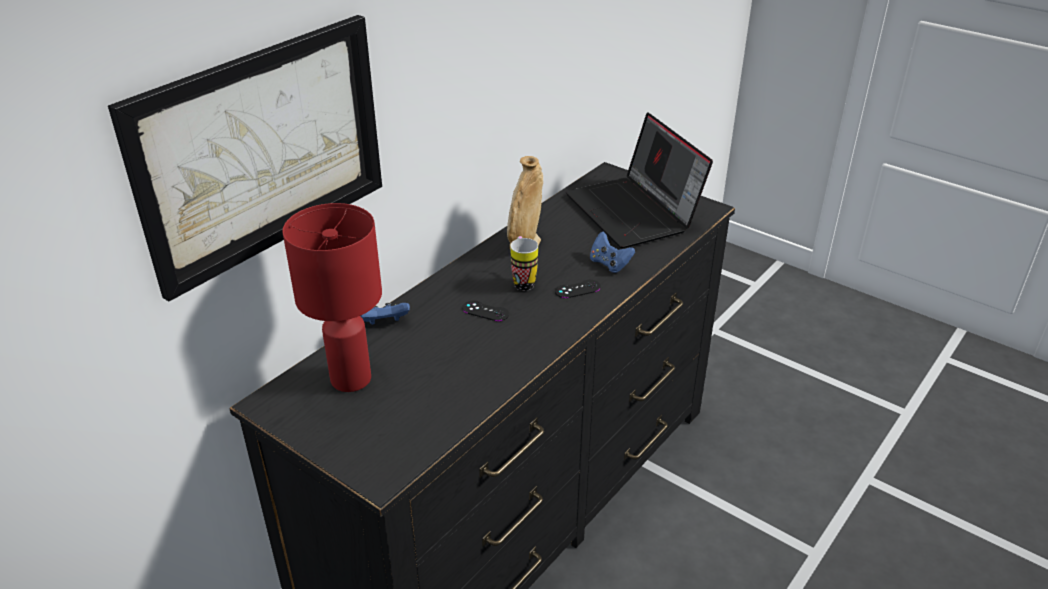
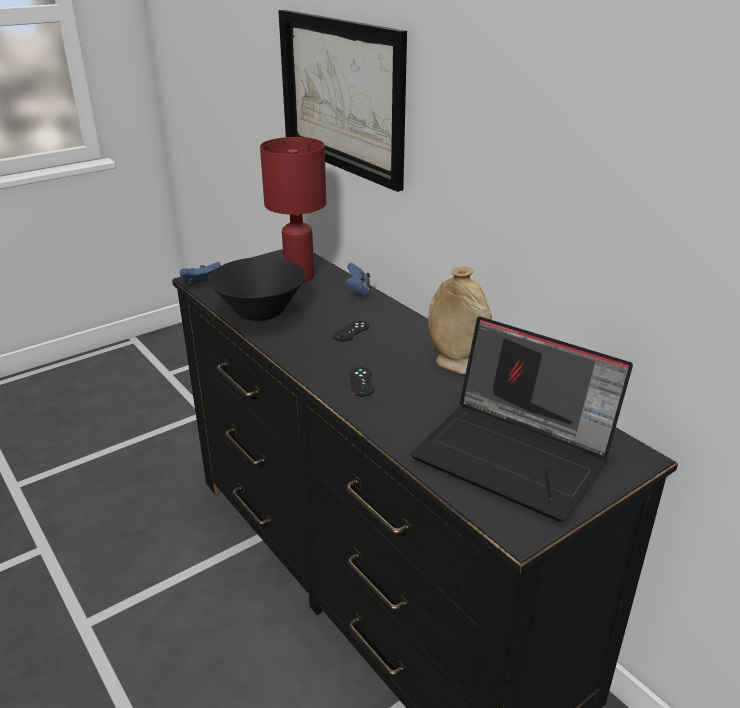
camera: 105 degrees right, 5 degrees down
(462, 386) = (260, 311): none -> black bowl
(522, 281) = (390, 355): mug -> none
(609, 264) = (400, 410): blue game controller -> blue game controller (200, 283)
(635, 212) = (516, 455): laptop -> laptop turned 135 degrees counterclockwise

